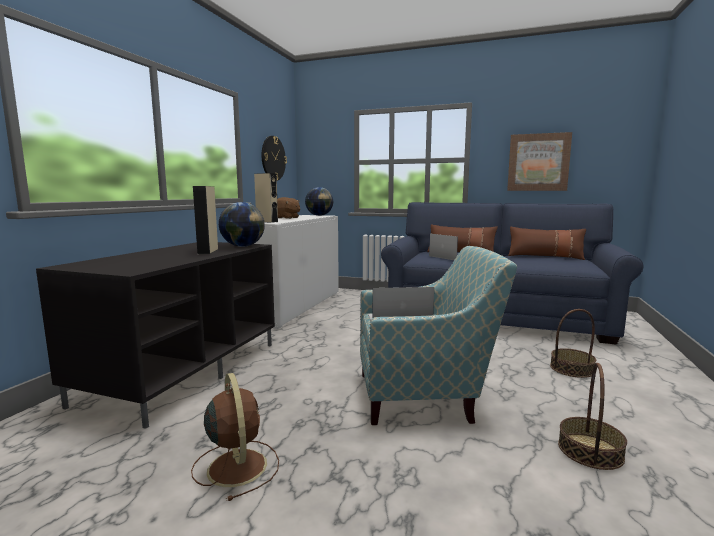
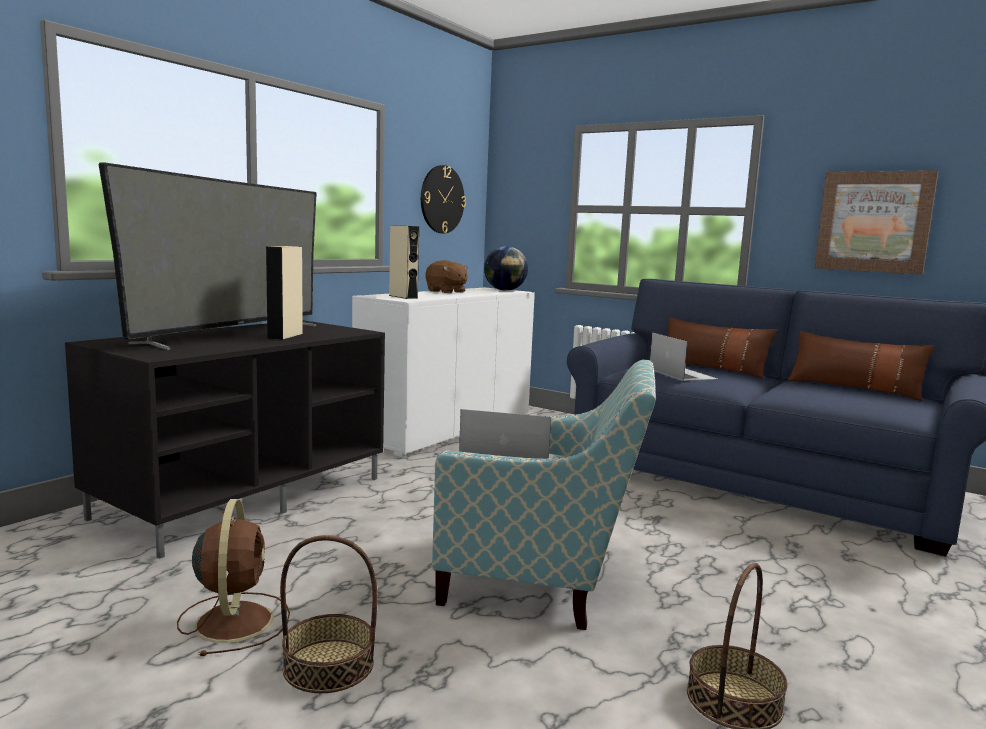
camera: 15 degrees right, 0 degrees up
(165, 253) = (231, 334): none -> television
(242, 246) = (341, 332): globe -> none
(572, 369) = (820, 582): basket -> basket (328, 666)

